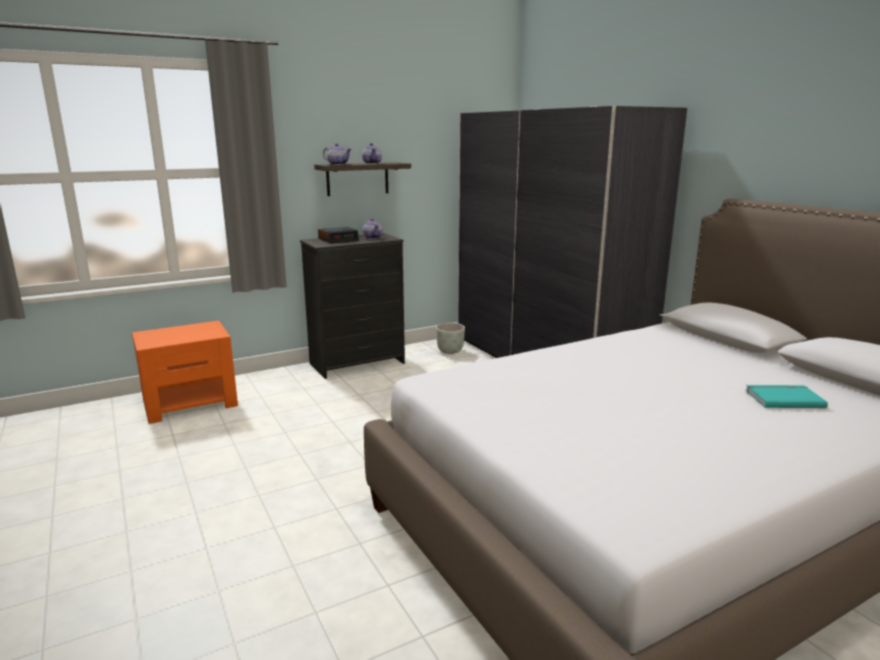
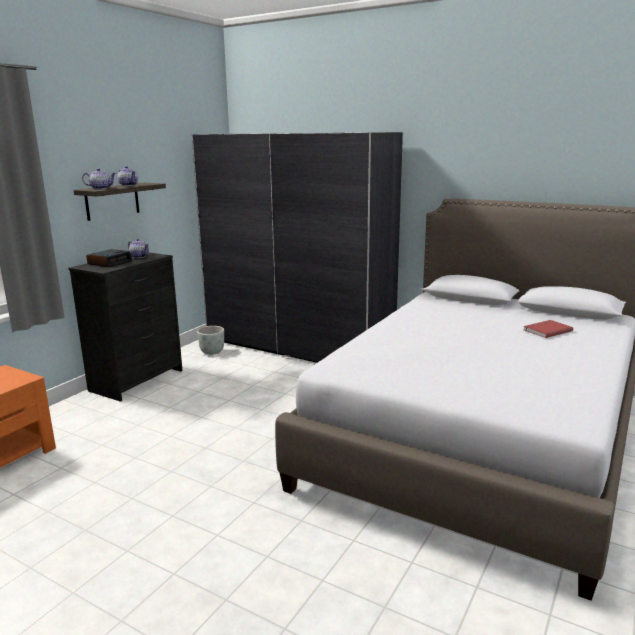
camera: 30 degrees left, 0 degrees up
(783, 398) = (546, 330): turquoise book -> red book

